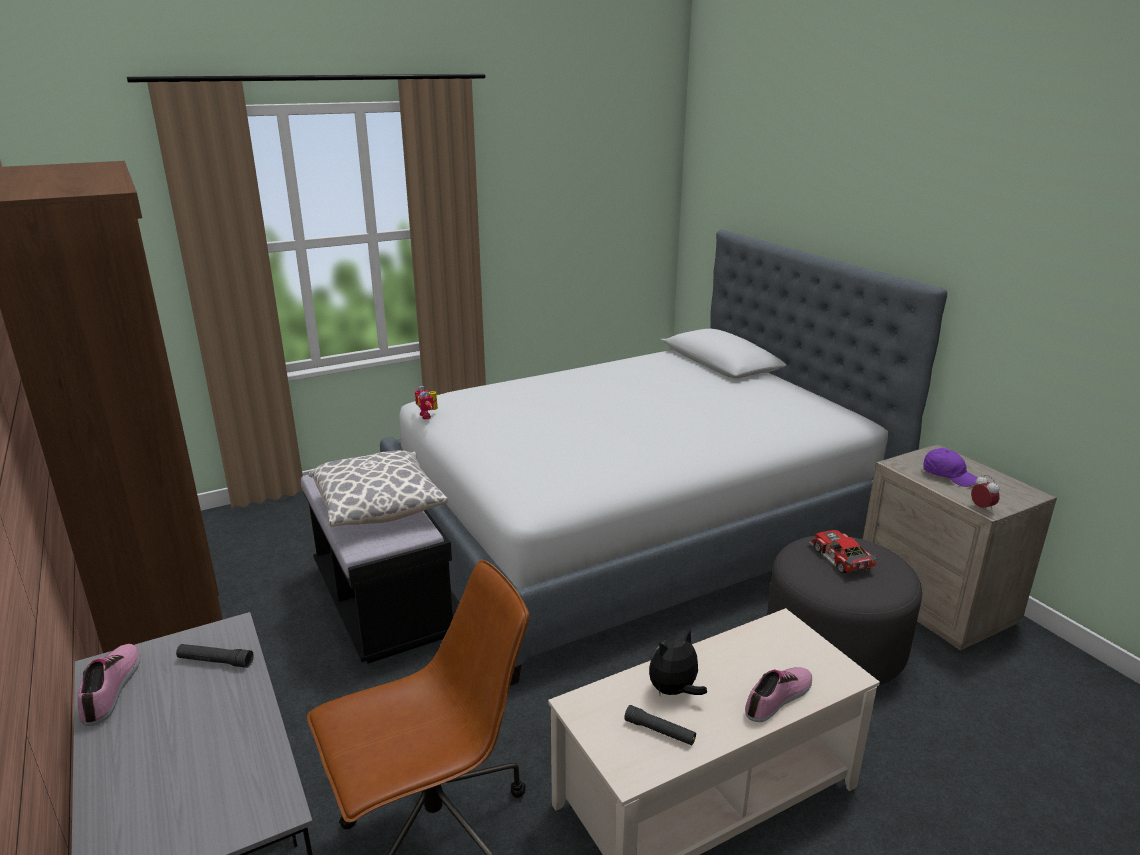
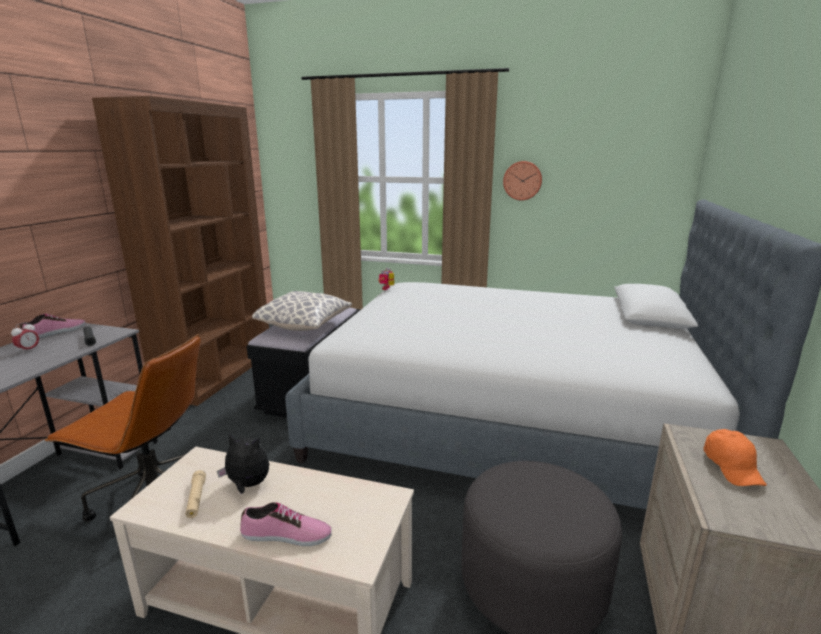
camera: 45 degrees right, 5 degrees down
(507, 222) = (522, 180): none -> wall clock
(660, 731) = (196, 499): black flashlight -> beige flashlight
(839, 558) = (543, 490): toy car -> none
(948, 476) = (732, 467): purple cap -> orange cap
(982, 508) = (714, 510): alarm clock -> alarm clock (29, 350)

